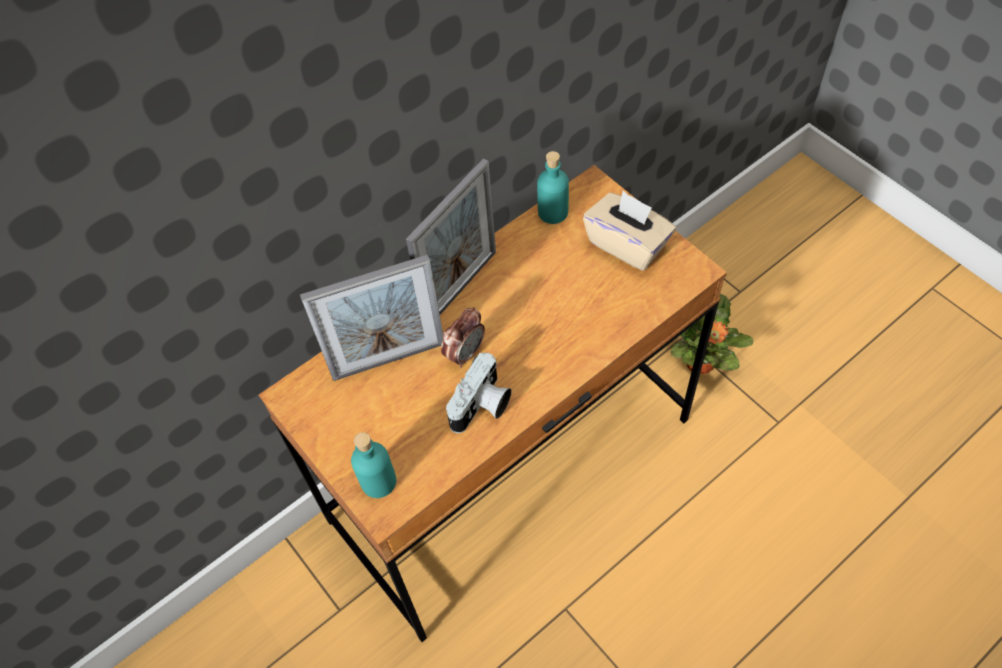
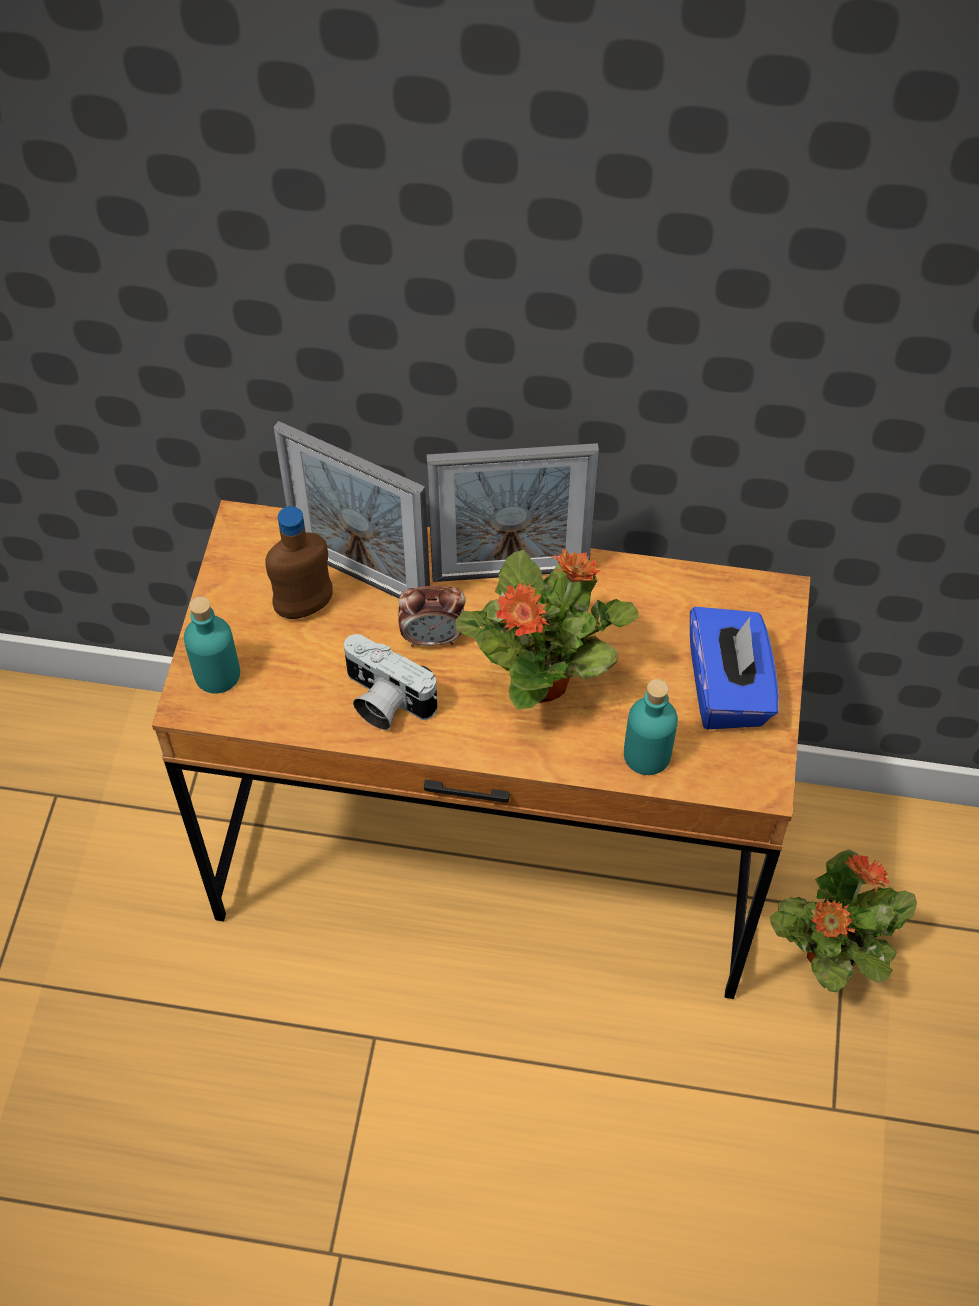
camera: 45 degrees right, 0 degrees up
(379, 402) = (304, 606): none -> brown bottle
(482, 406) = (383, 700): camera -> camera turned 45 degrees clockwise
(543, 320) = (543, 679): none -> potted plant
(553, 212) = (698, 585): turquoise bottle -> turquoise bottle (647, 754)
(627, 244) = (728, 689): beige tissue box -> blue tissue box

